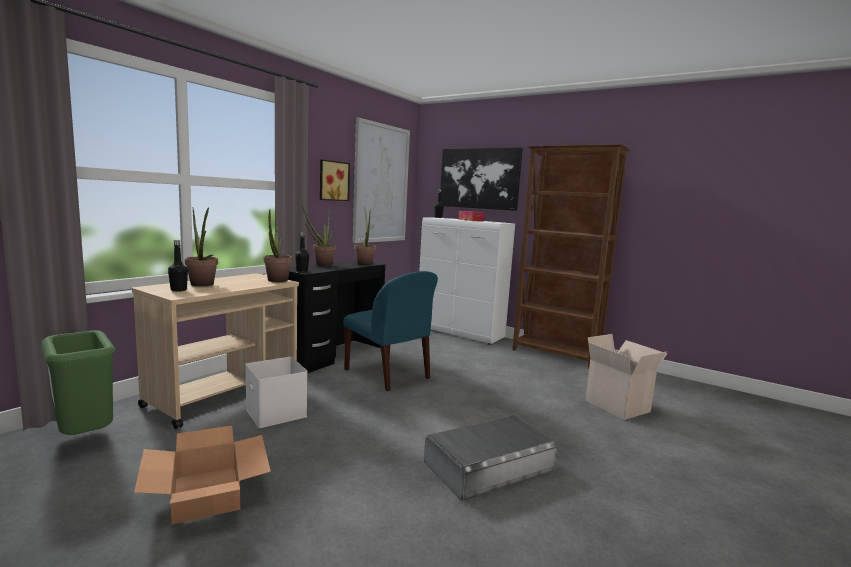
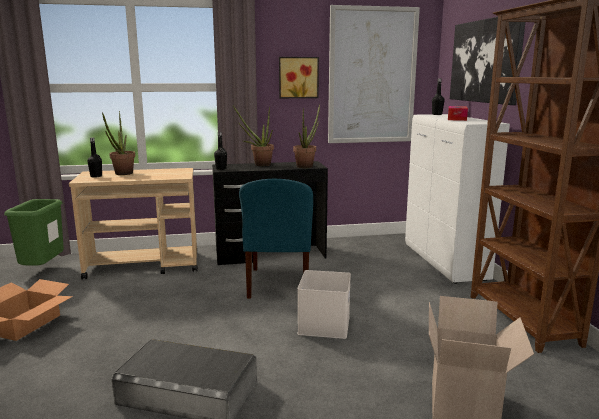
camera: 45 degrees right, 5 degrees up
(276, 281) = (178, 176): potted plant -> none
(277, 413) = (146, 288): white storage box -> white storage box (325, 325)

